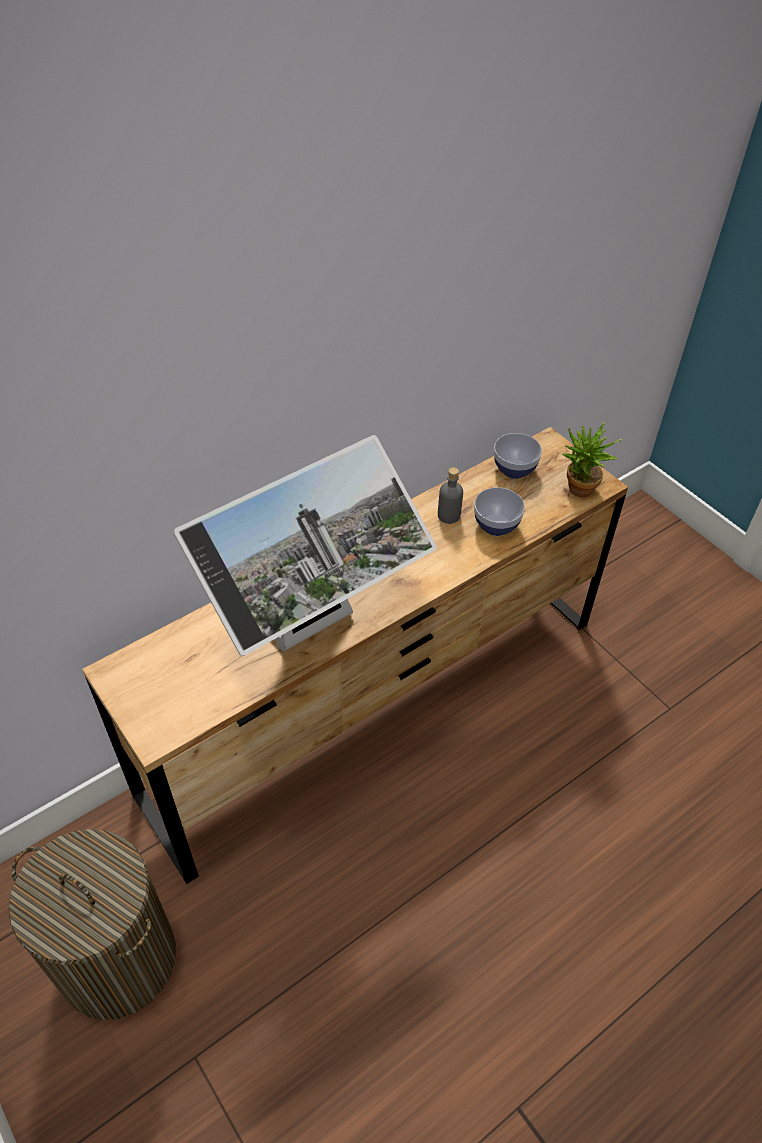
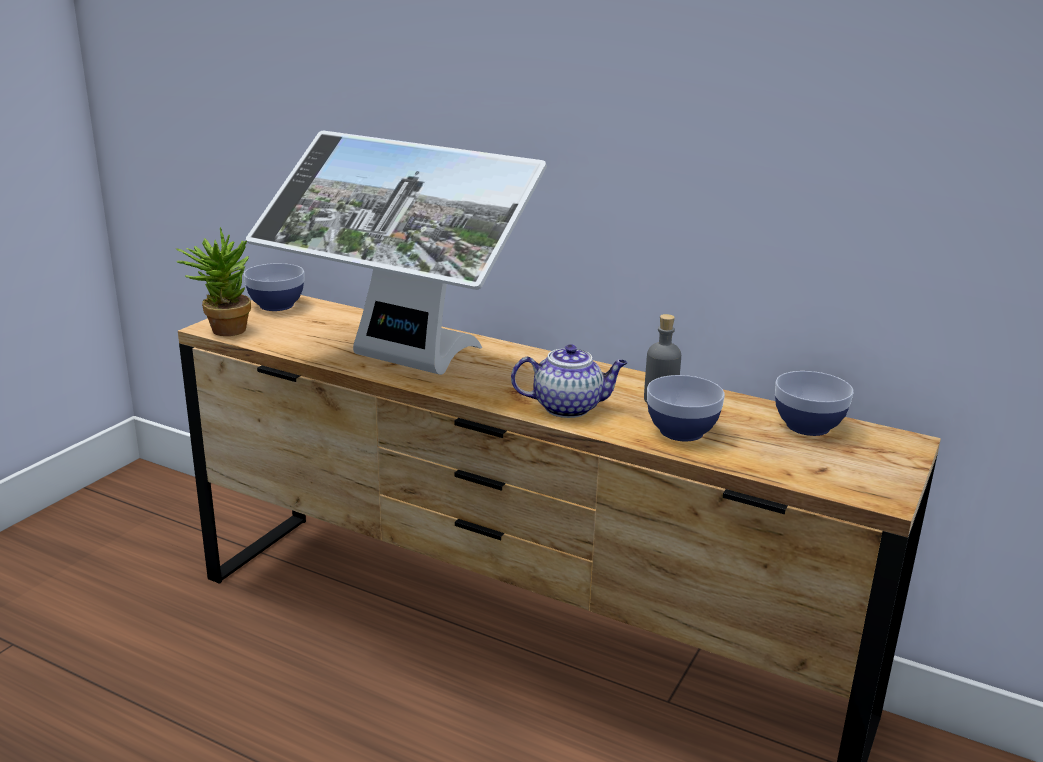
camera: 65 degrees right, 25 degrees down
(117, 958) = (114, 564): laundry basket -> none
(129, 678) = (276, 305): none -> bowl
(438, 563) = (569, 407): none -> teapot
(578, 492) = (833, 479): potted plant -> potted plant (222, 329)

